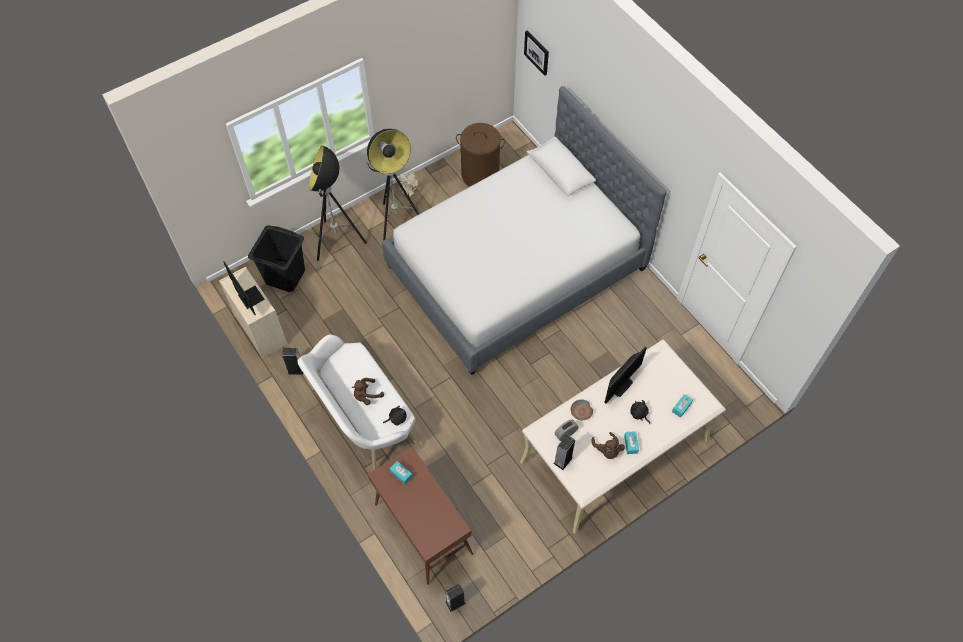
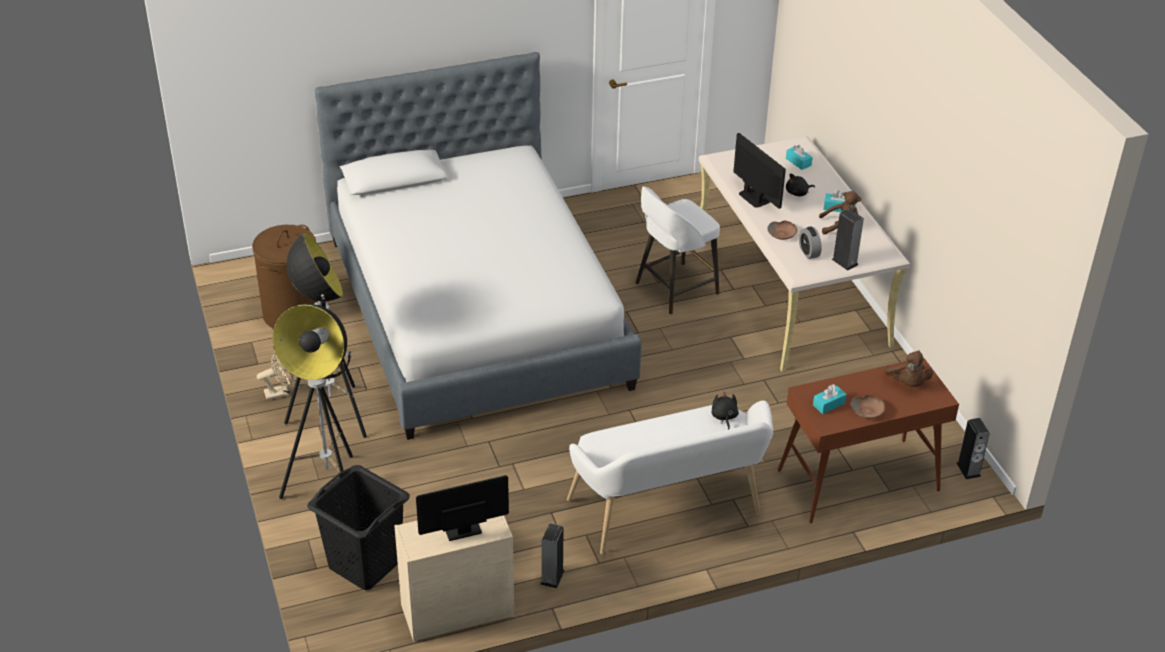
camera: 75 degrees left, 20 degrees down
(366, 395) = (676, 440): brown plush toy -> brown plush toy (908, 383)
(400, 500) = (868, 411): none -> brown bowl
(537, 52) = (240, 94): picture -> none
(585, 376) = (674, 289): none -> white stool

